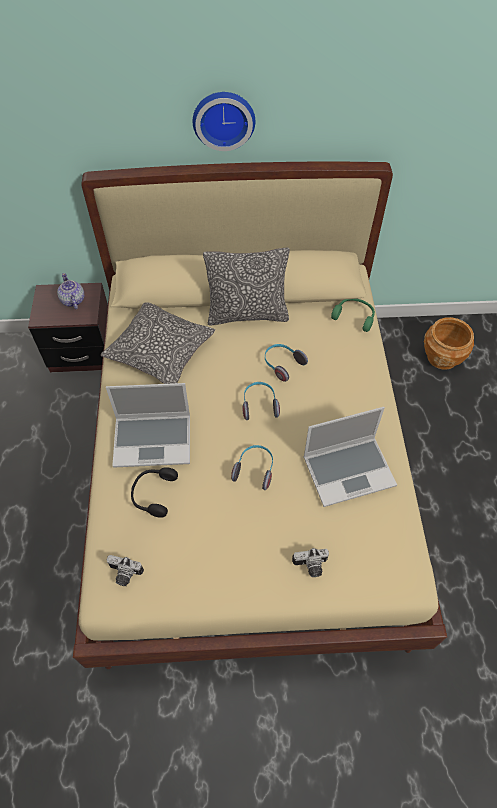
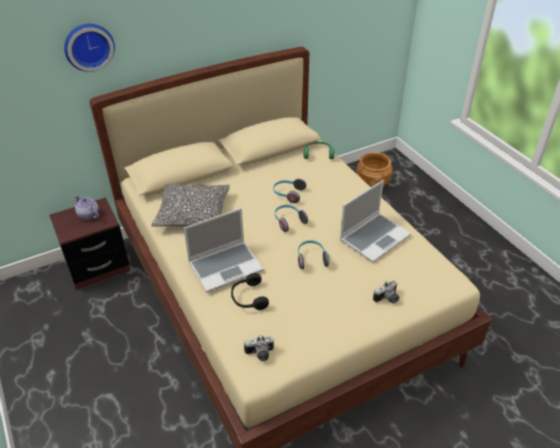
camera: 25 degrees left, 15 degrees down
(223, 118) = (190, 36): wall clock -> wall clock (88, 46)
(247, 314) = (243, 173): pillow -> none

